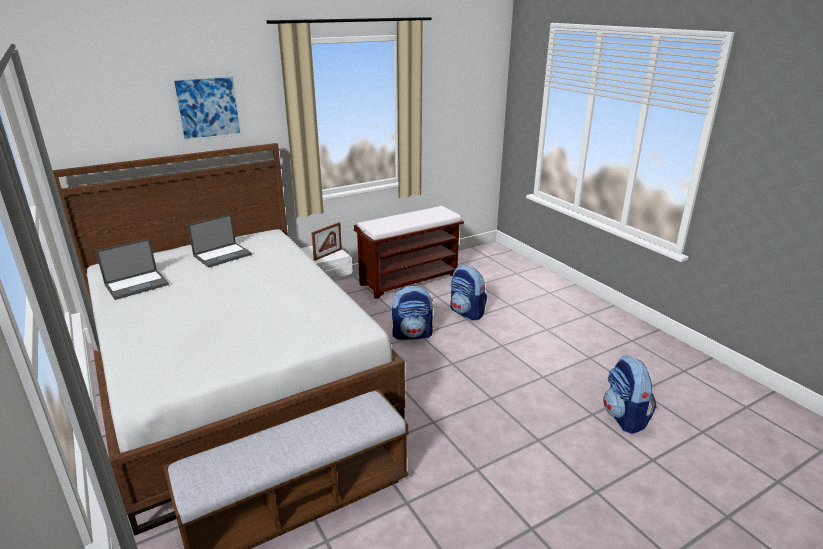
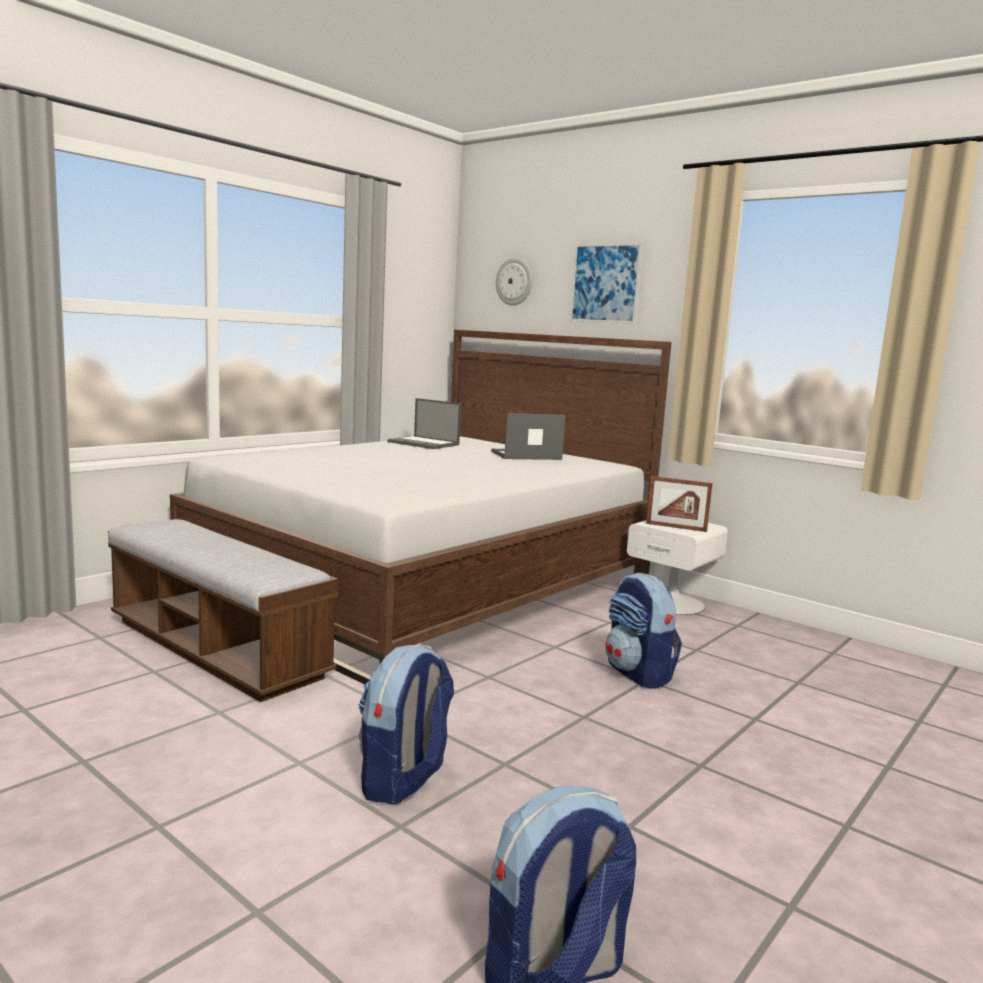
camera: 70 degrees right, 15 degrees down
(108, 115) = (514, 281): none -> wall clock
(223, 255) = (525, 455): laptop -> laptop turned 135 degrees clockwise
(410, 279) = (820, 653): brown bench -> none
(467, 312) = (780, 717): backpack -> backpack (404, 781)

